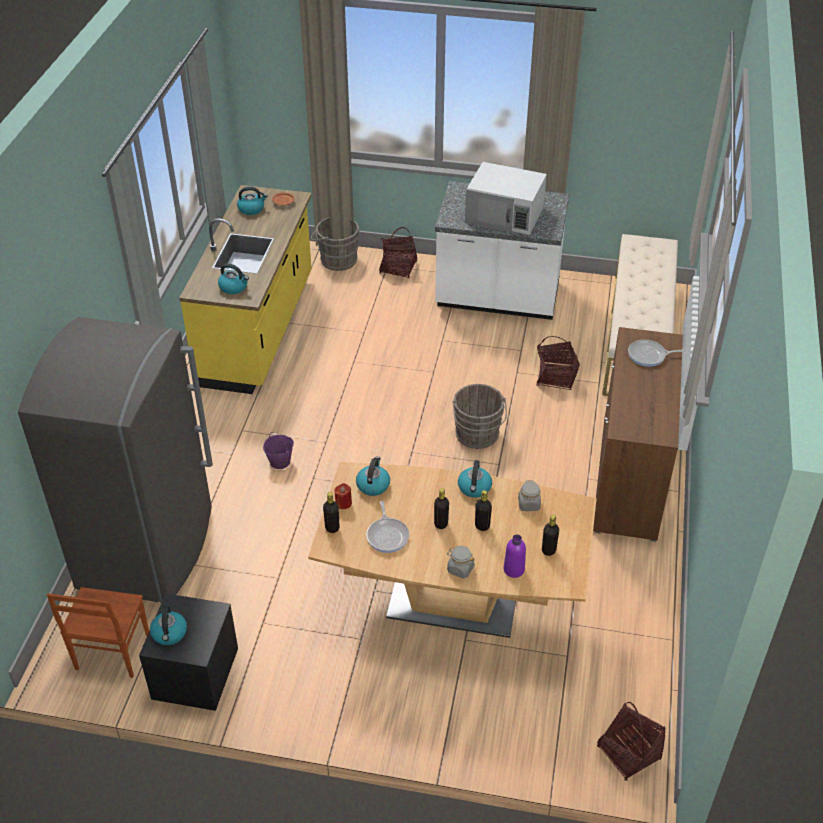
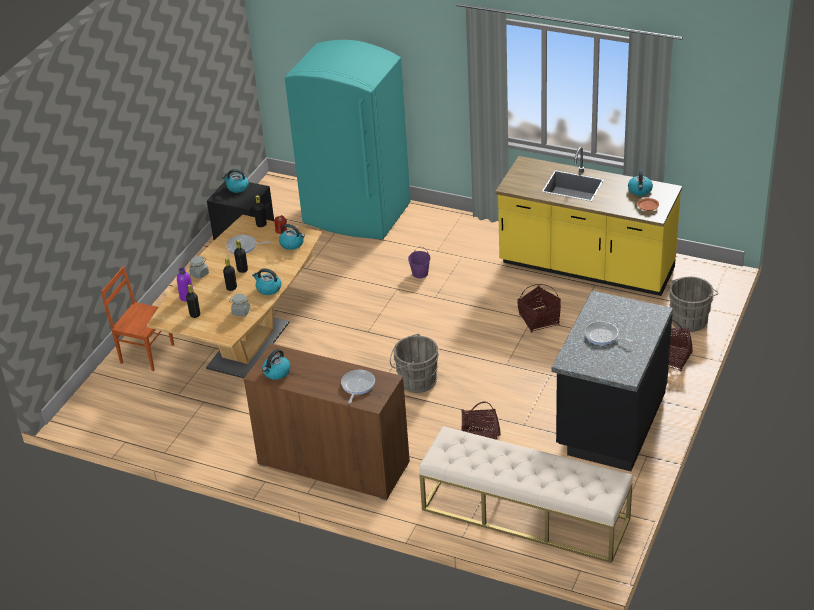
camera: 105 degrees right, 5 degrees down
(111, 652) = (276, 202): brown chair -> brown chair (146, 353)
(148, 548) = (356, 214): grey fridge -> turquoise fridge
(234, 287) = (525, 180): kettle -> kettle (276, 372)
(497, 298) = (609, 421): white counter -> black counter
(505, 214) = (603, 336): white microwave -> frying pan
(628, 753) = (90, 409): basket -> basket (538, 320)

